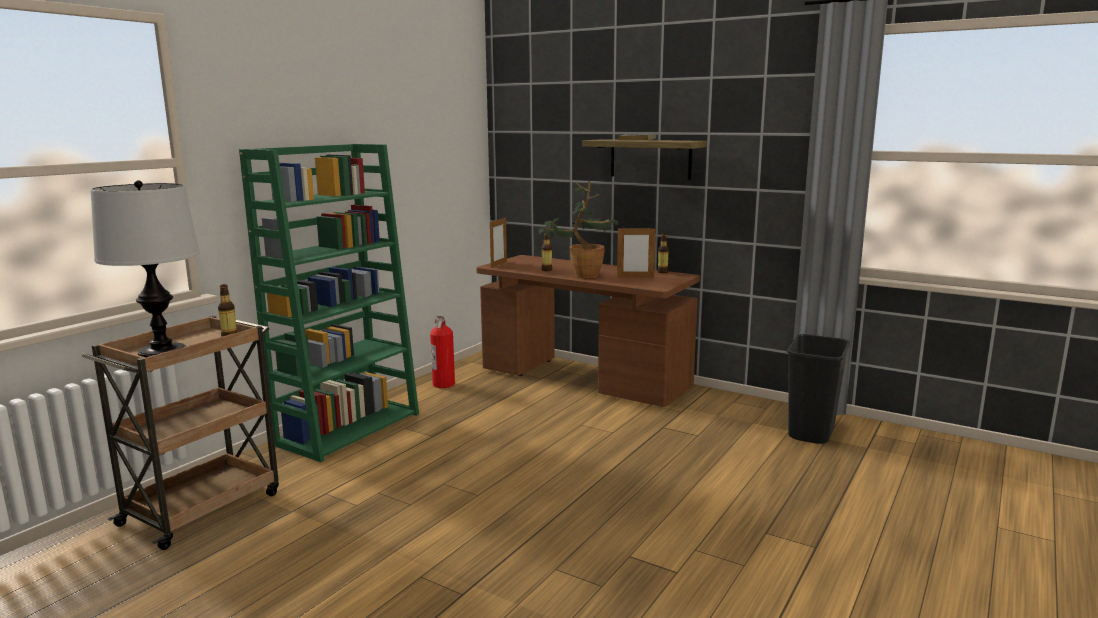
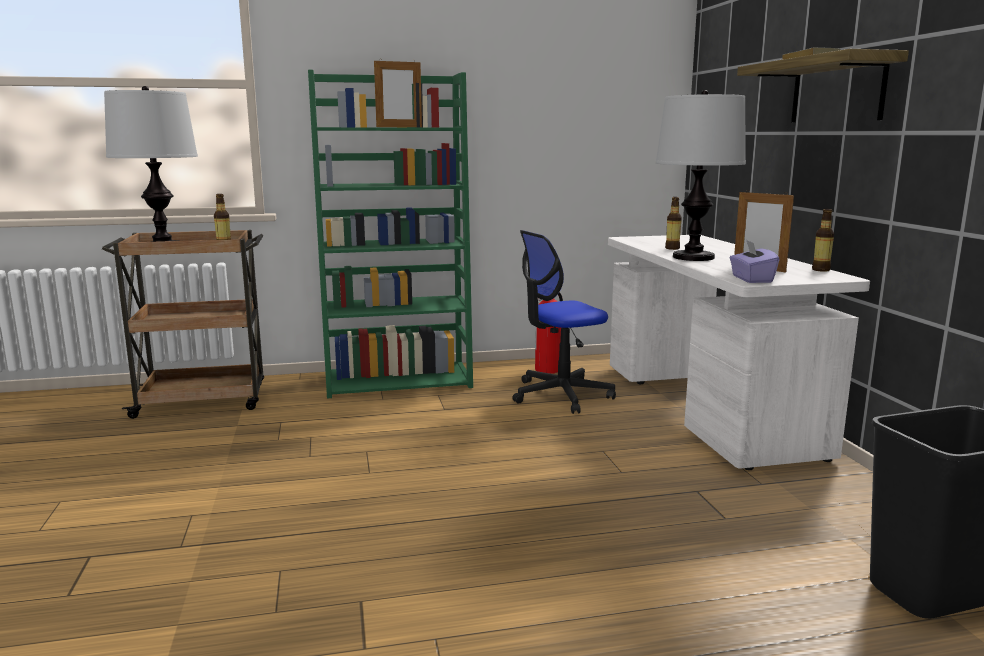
camera: 45 degrees right, 0 degrees up
(488, 399) = (561, 395): none -> office chair
(499, 264) = (639, 238): picture frame -> picture frame (399, 127)
(580, 275) = (694, 257): potted plant -> table lamp
(584, 379) = (705, 408): brown desk -> white desk
(655, 286) = (751, 279): none -> purple tissue box

